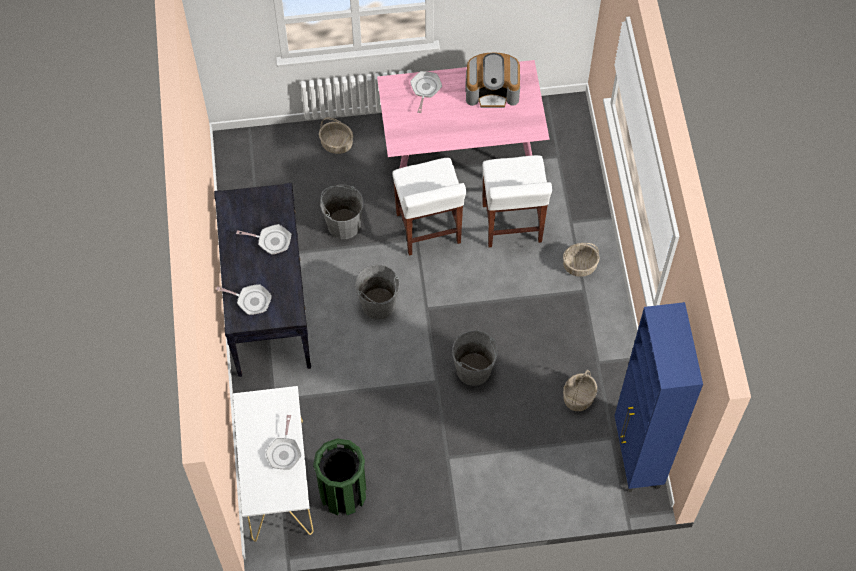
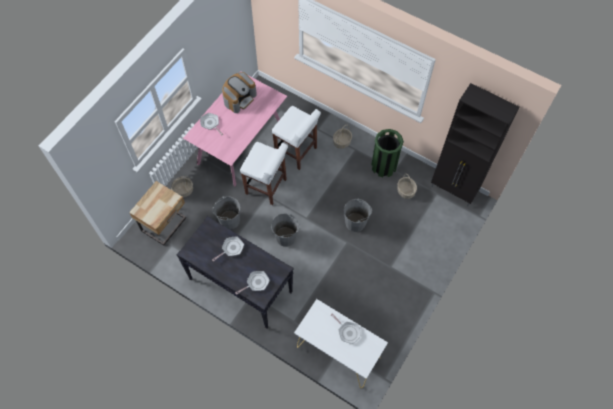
camera: 50 degrees left, 0 degrees up
(274, 162) = (165, 225): none -> beige nightstand
(343, 493) = (370, 327): green trash can -> green trash can (384, 166)
(637, 457) = (453, 191): blue cabinet -> black cabinet

